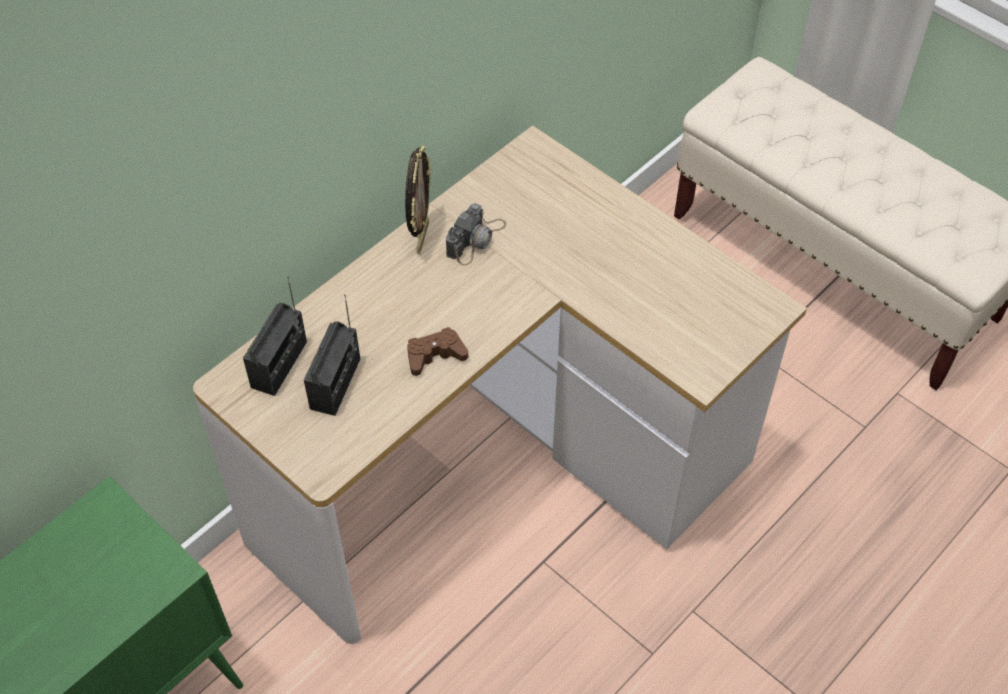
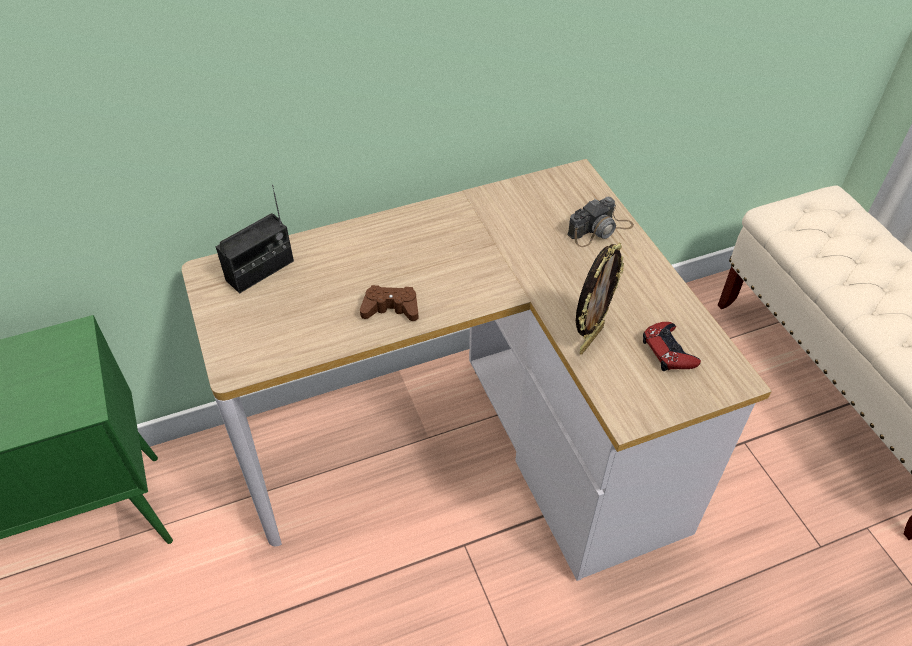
camera: 25 degrees right, 5 degrees down
(335, 384) = (294, 302): radio -> none
(421, 237) = (439, 213): picture frame -> picture frame (590, 338)
(476, 239) = (484, 229): camera -> camera (600, 230)
(706, 303) = (668, 351): none -> red game controller

